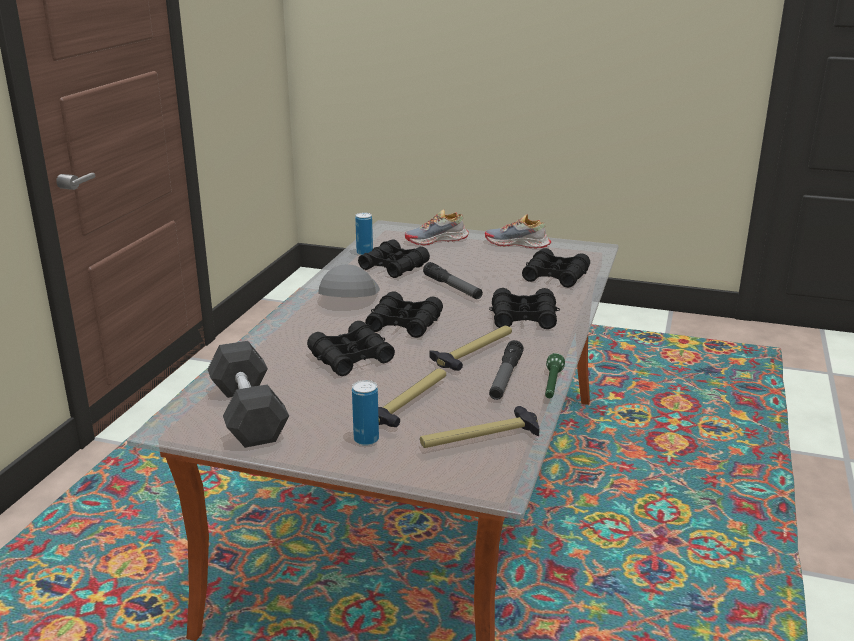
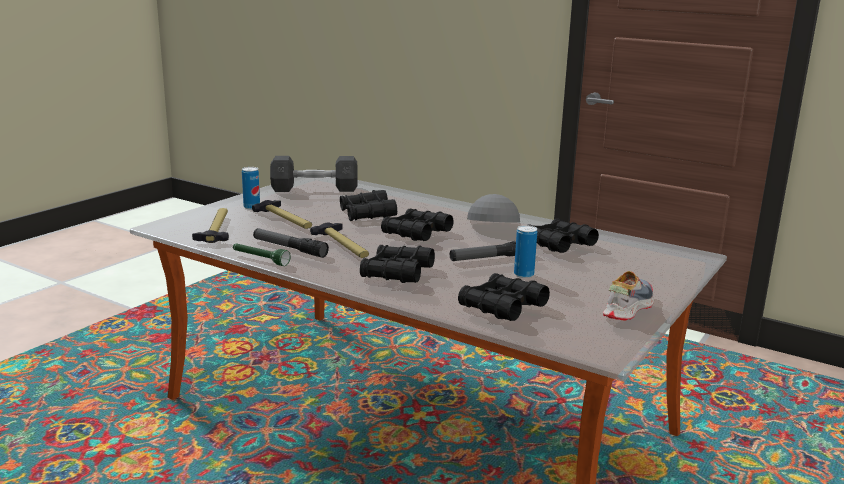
camera: 105 degrees right, 5 degrees down
(348, 295) = (492, 223): grey cap -> grey cap turned 105 degrees counterclockwise
(364, 253) = (604, 238): can -> can (523, 274)
(437, 240) = (645, 270): shoe -> none

